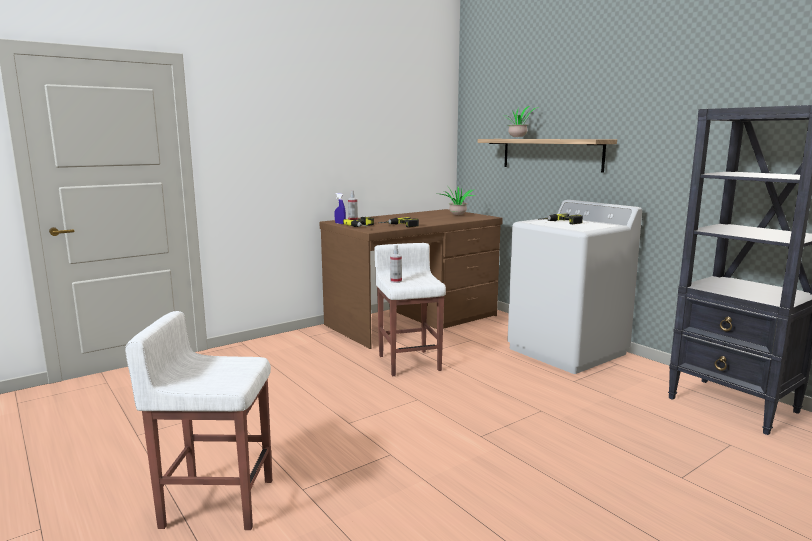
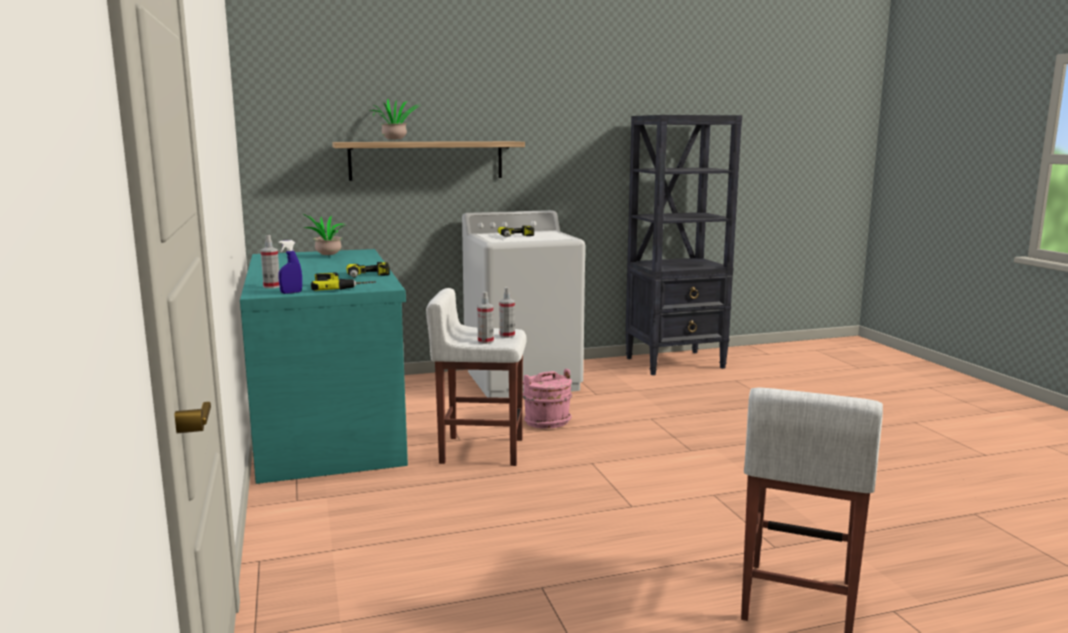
camera: 70 degrees left, 0 degrees up
(413, 320) = (329, 425): brown desk -> turquoise desk
(417, 283) = (507, 335): none -> spray bottle
(485, 373) = (547, 422): none -> pink bucket

